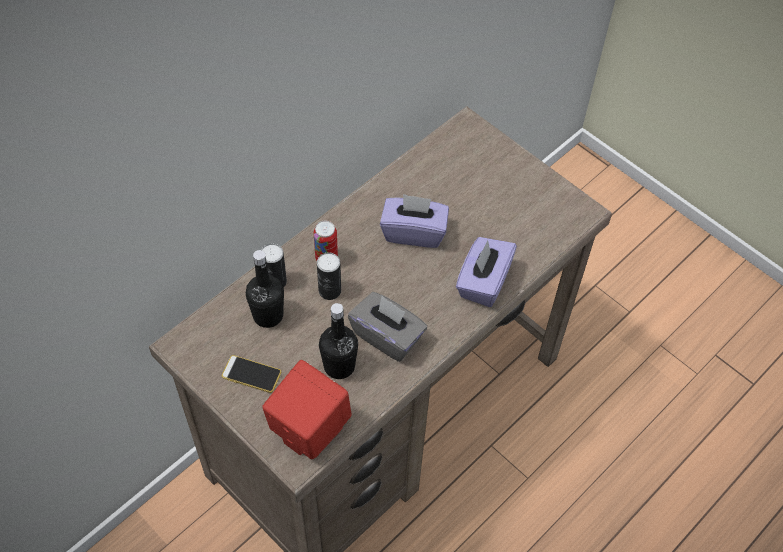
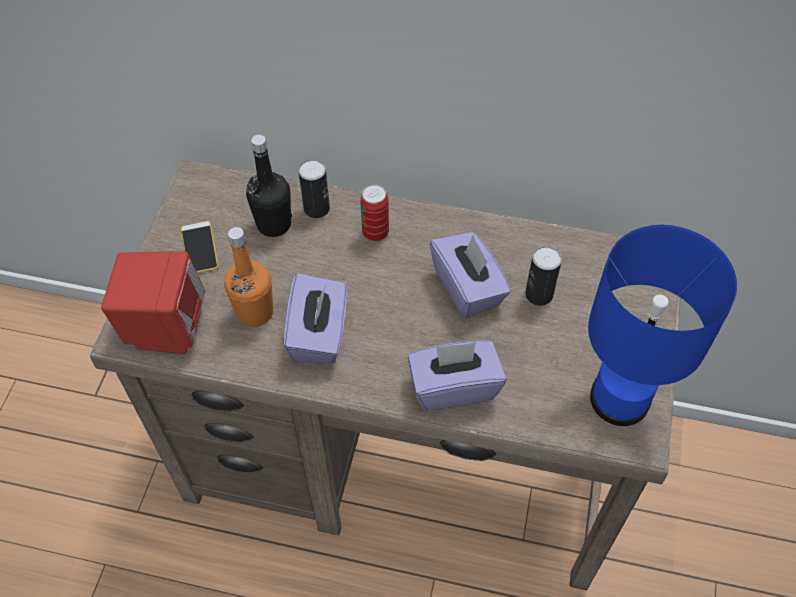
camera: 60 degrees right, 0 degrees up
(329, 290) = (339, 256): can -> can (539, 294)
(339, 366) = (255, 312): black bottle -> orange bottle
(387, 336) = (319, 334): grey tissue box -> purple tissue box
(551, 204) = (620, 400): none -> blue table lamp

